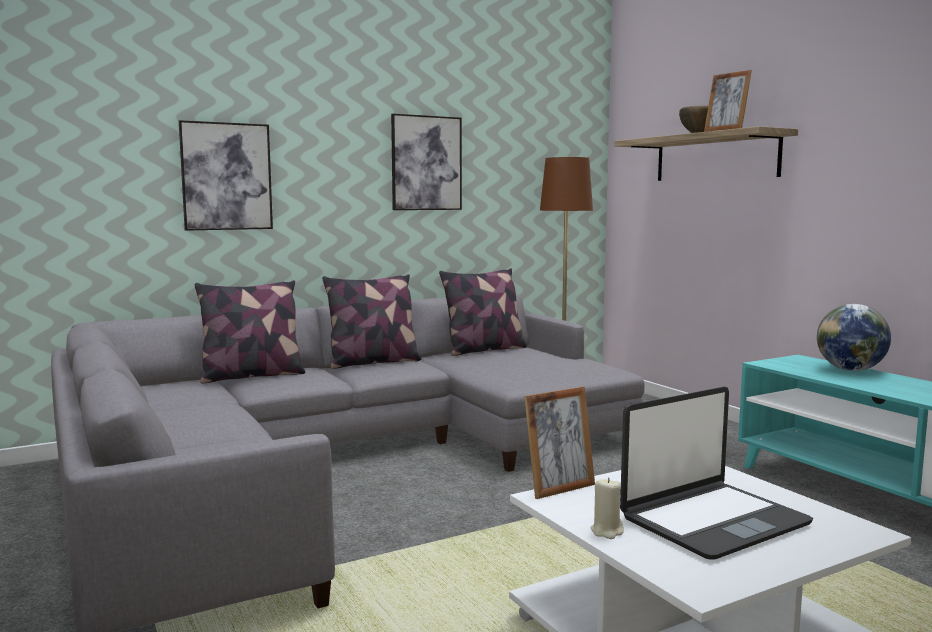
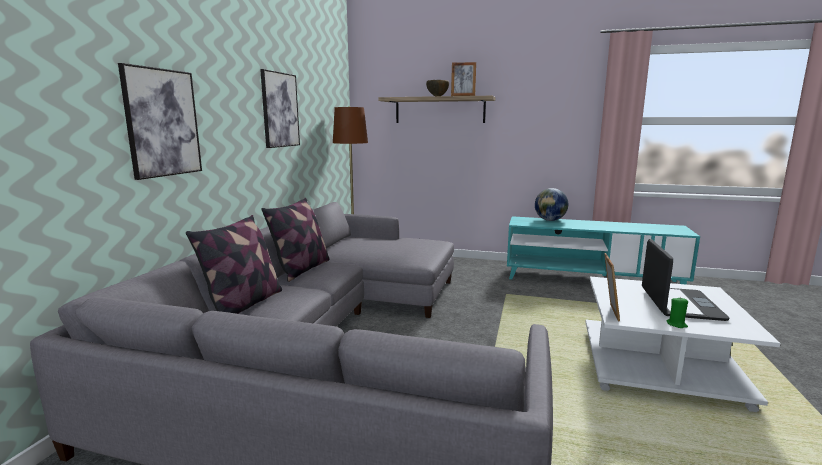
camera: 45 degrees left, 5 degrees up
(484, 350) = (343, 244): pillow -> none
(607, 531) = (676, 324): beige candle -> green candle

